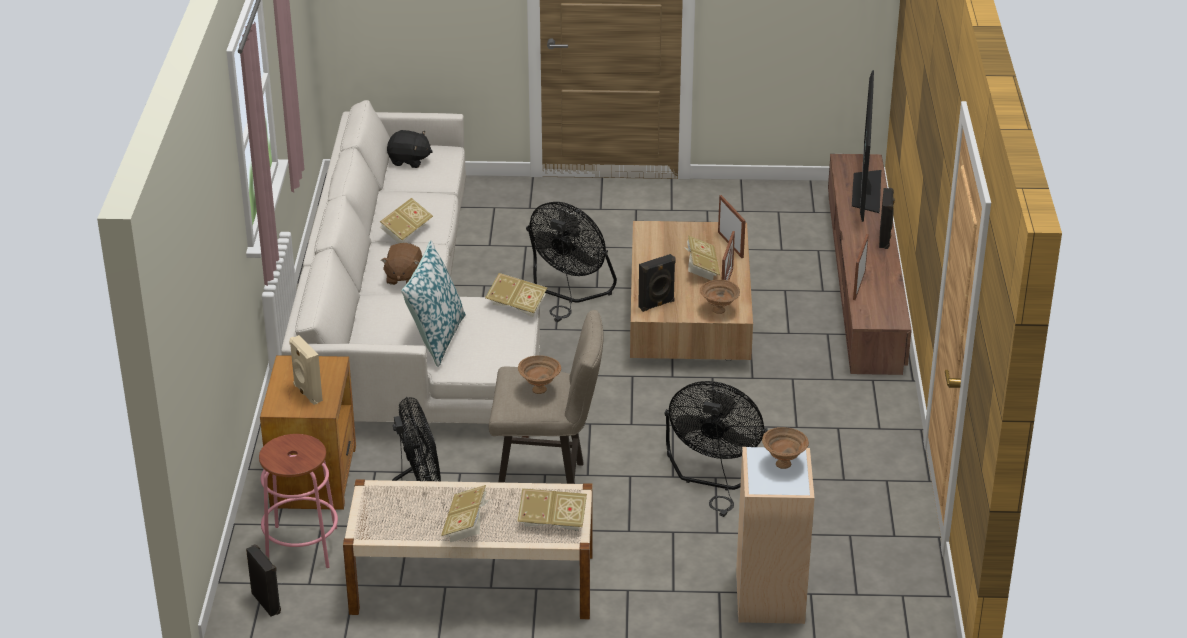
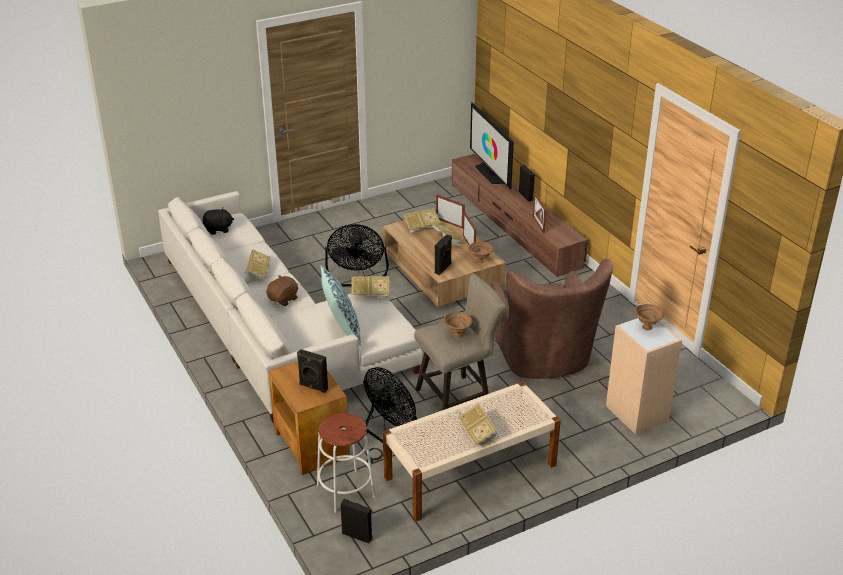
camera: 30 degrees left, 0 degrees up
(302, 546) = (346, 491): pink stool -> white stool
(307, 393) = (313, 387): beige speaker -> black speaker
(403, 277) = (283, 299): brown plush toy -> brown plush toy turned 120 degrees counterclockwise
(552, 521) = (524, 411): book -> book (421, 227)
(715, 477) = (543, 358): black fan -> brown armchair

